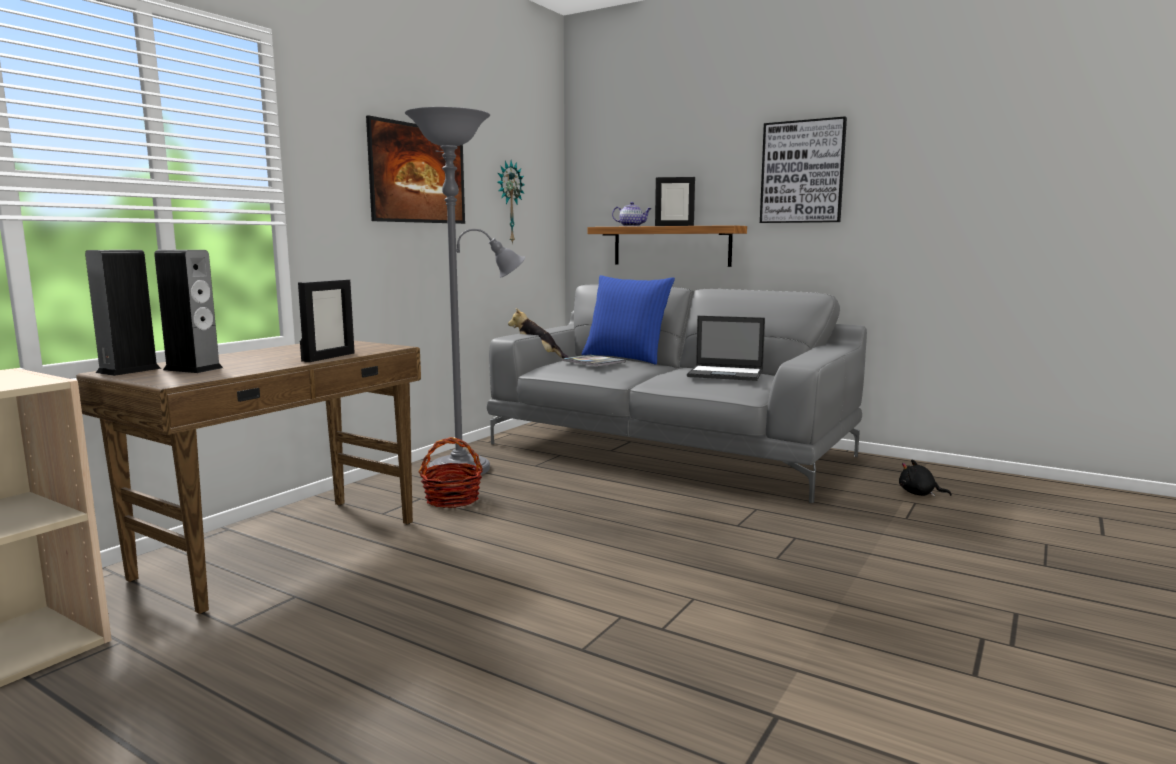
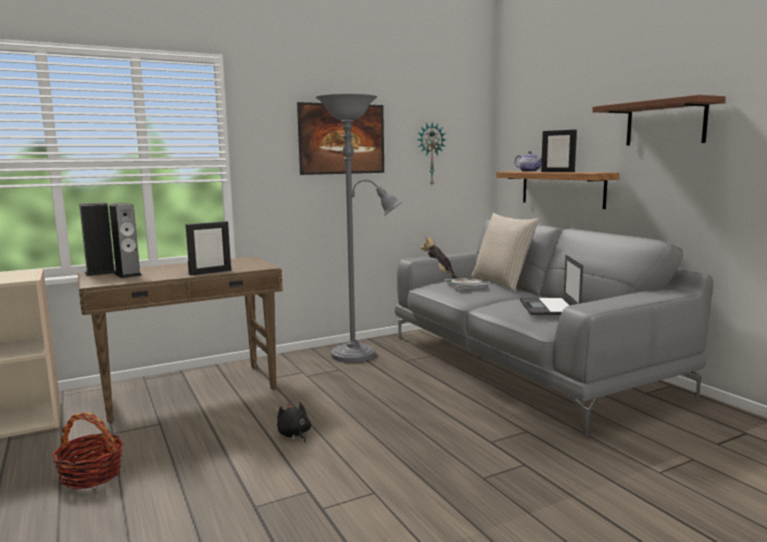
camera: 30 degrees right, 0 degrees up
(452, 499) = (320, 377): basket -> basket (91, 475)
(626, 358) = (502, 283): blue pillow -> beige pillow
(726, 374) = (549, 307): laptop -> laptop turned 45 degrees clockwise
(802, 172) = (665, 123): picture -> brown shelf
(919, 494) = (711, 451): black plush toy -> black plush toy (294, 435)

